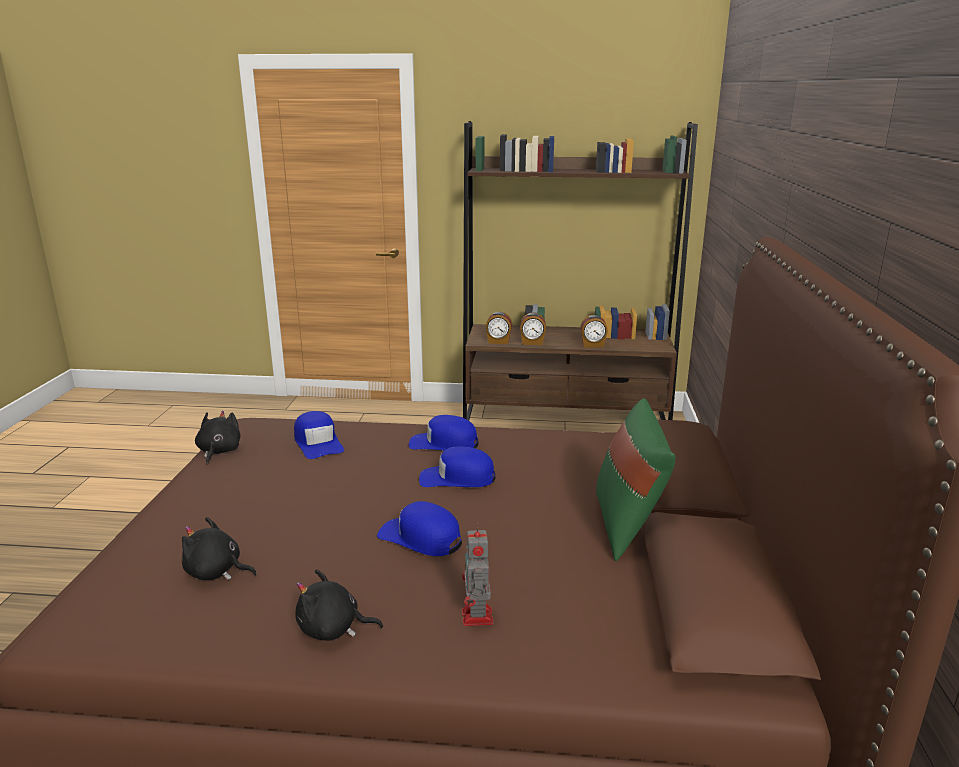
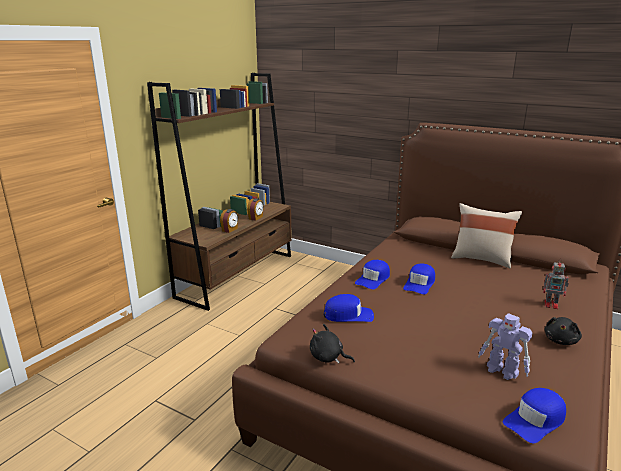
camera: 65 degrees left, 0 degrees up
(216, 572) = (502, 371): black plush toy -> toy robot
(420, 538) = (481, 304): blue cap -> blue cap (535, 420)
(498, 342) = (214, 237): alarm clock -> none
(628, 526) = (481, 259): green pillow -> beige pillow

